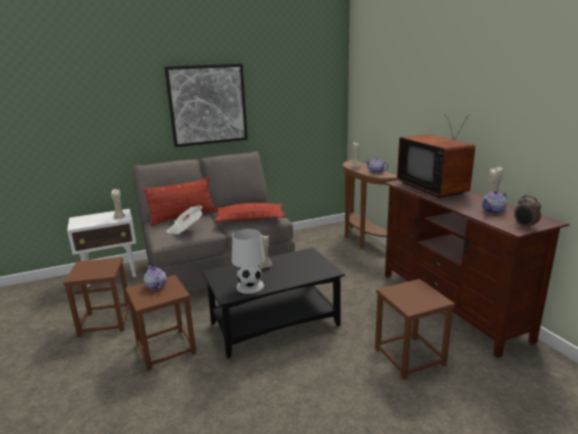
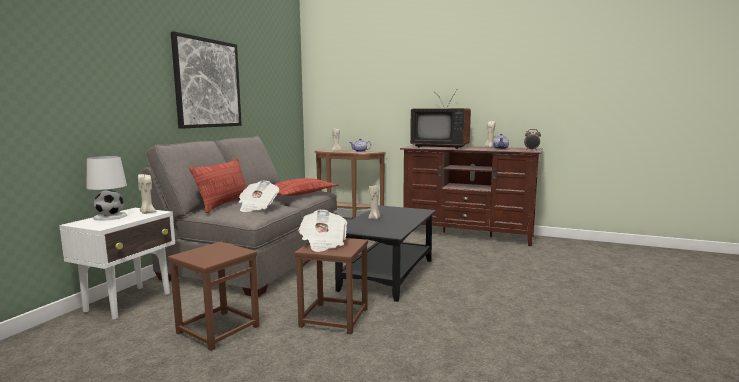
camera: 45 degrees left, 10 degrees down
(156, 286) = (323, 243): teapot -> newspaper
(250, 286) = (395, 227): white table lamp -> white table lamp (110, 217)
(409, 356) = (496, 259): brown stool -> none

